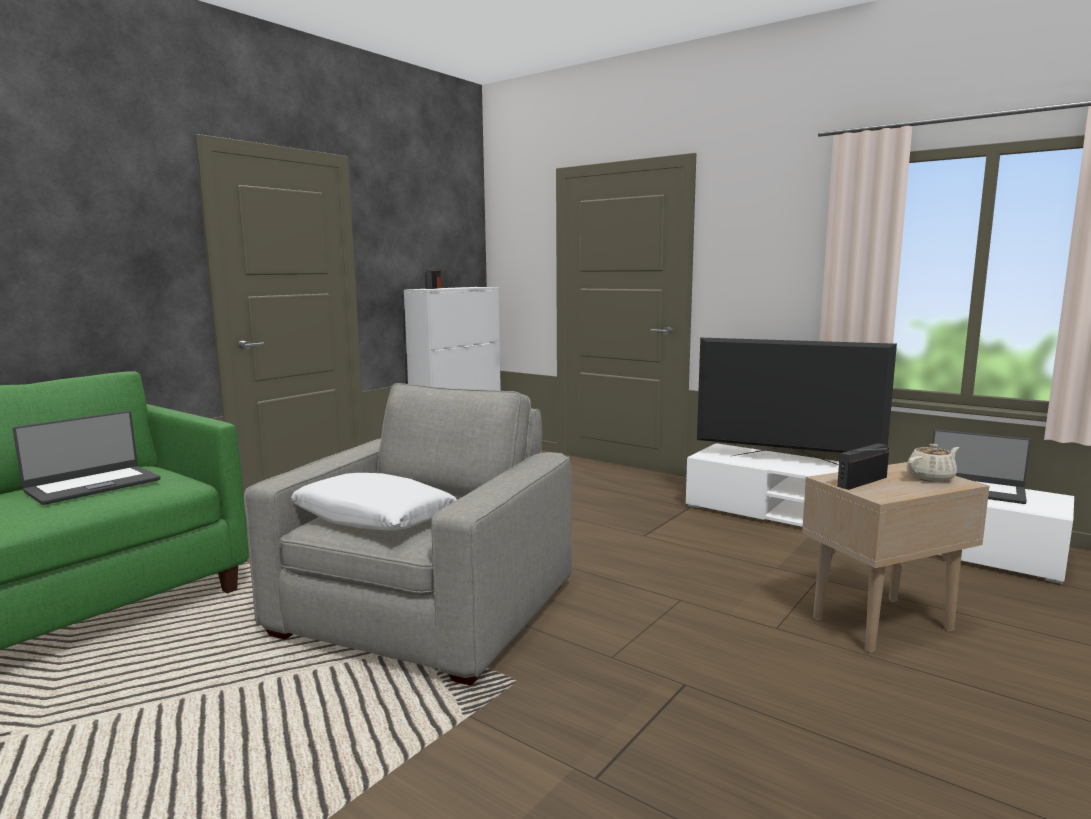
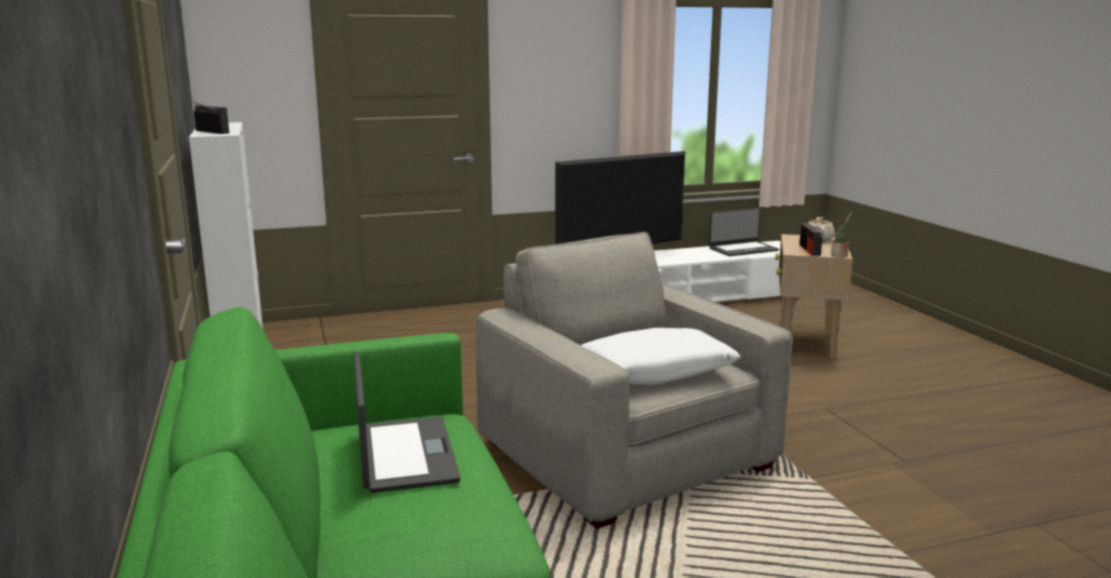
camera: 55 degrees left, 5 degrees up
(877, 497) = (840, 255): none -> potted plant

